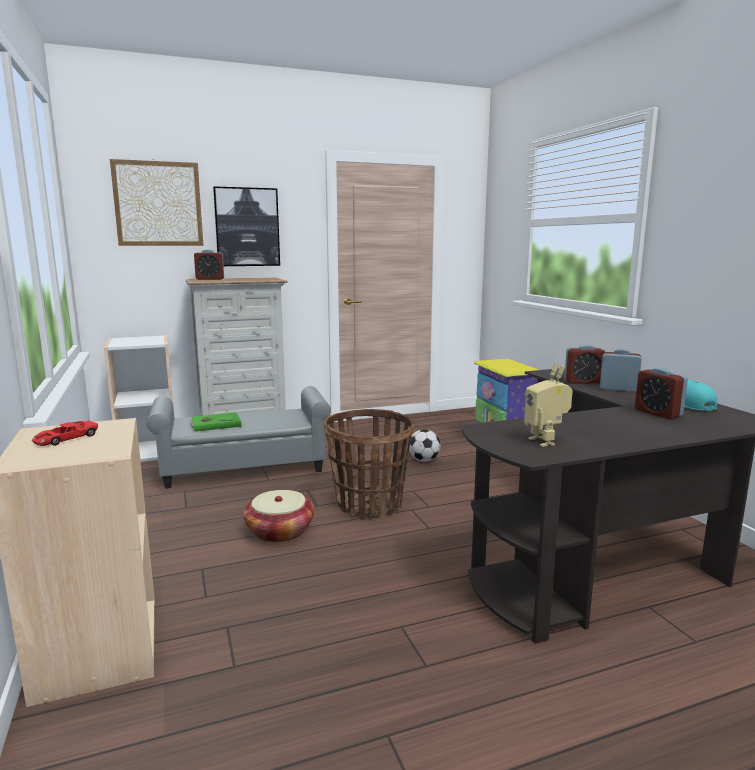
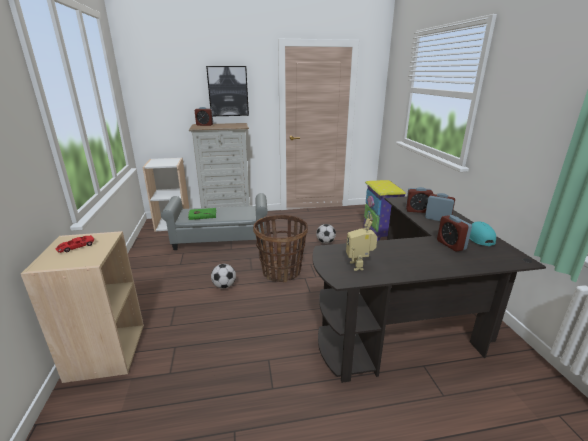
camera: 10 degrees right, 10 degrees up
(158, 203) = (173, 77): picture -> none
(279, 532) = (224, 286): basket -> football

